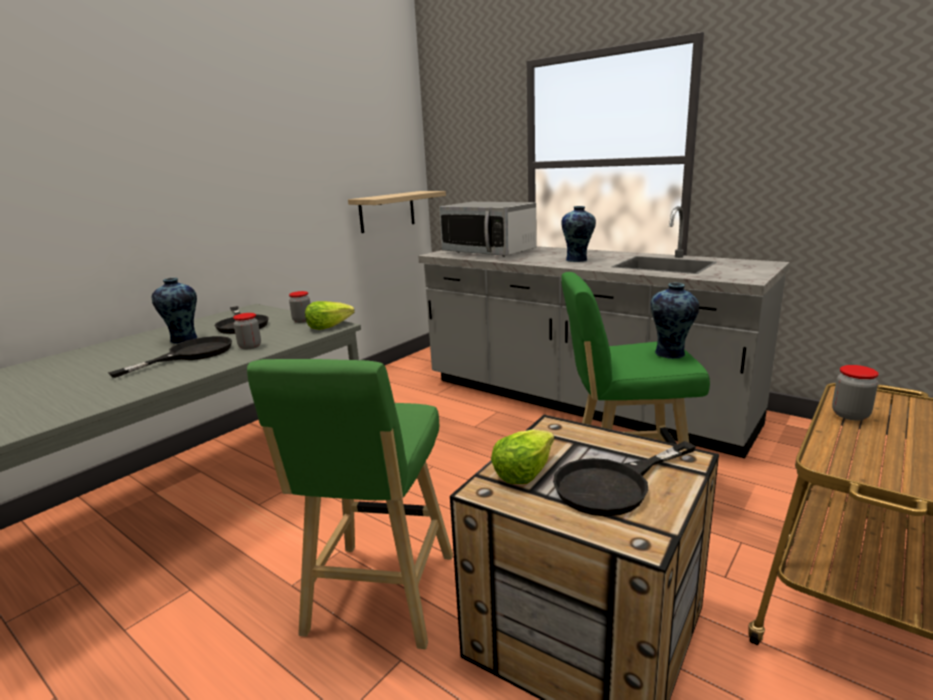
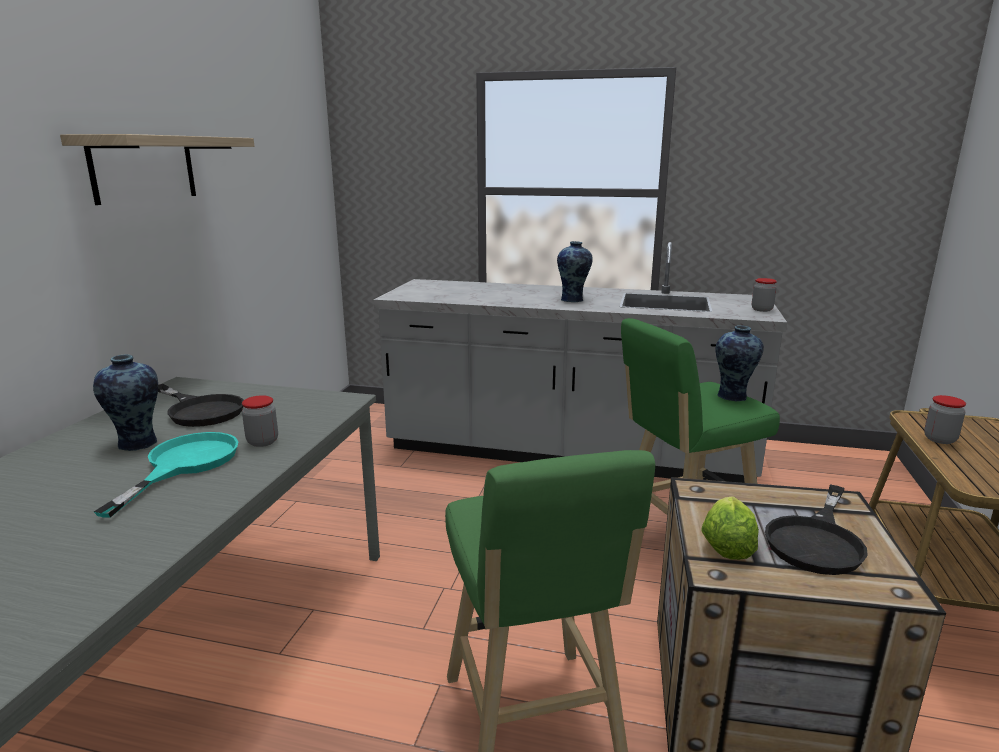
camera: 25 degrees left, 0 degrees up
(190, 354) = (184, 464): black frying pan -> turquoise frying pan
(302, 320) = (287, 396): jar -> jar (762, 309)
(329, 326) = (338, 402): lettuce -> none
(387, 211) = (301, 242): shelf -> shelf (144, 168)
(489, 252) = (456, 292): microwave -> none

